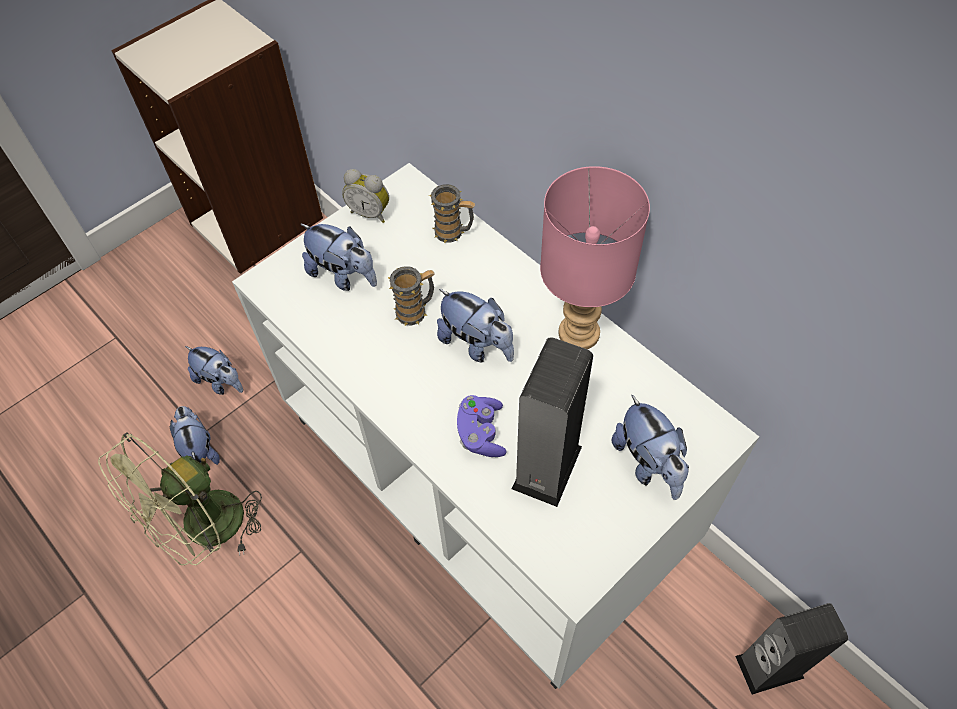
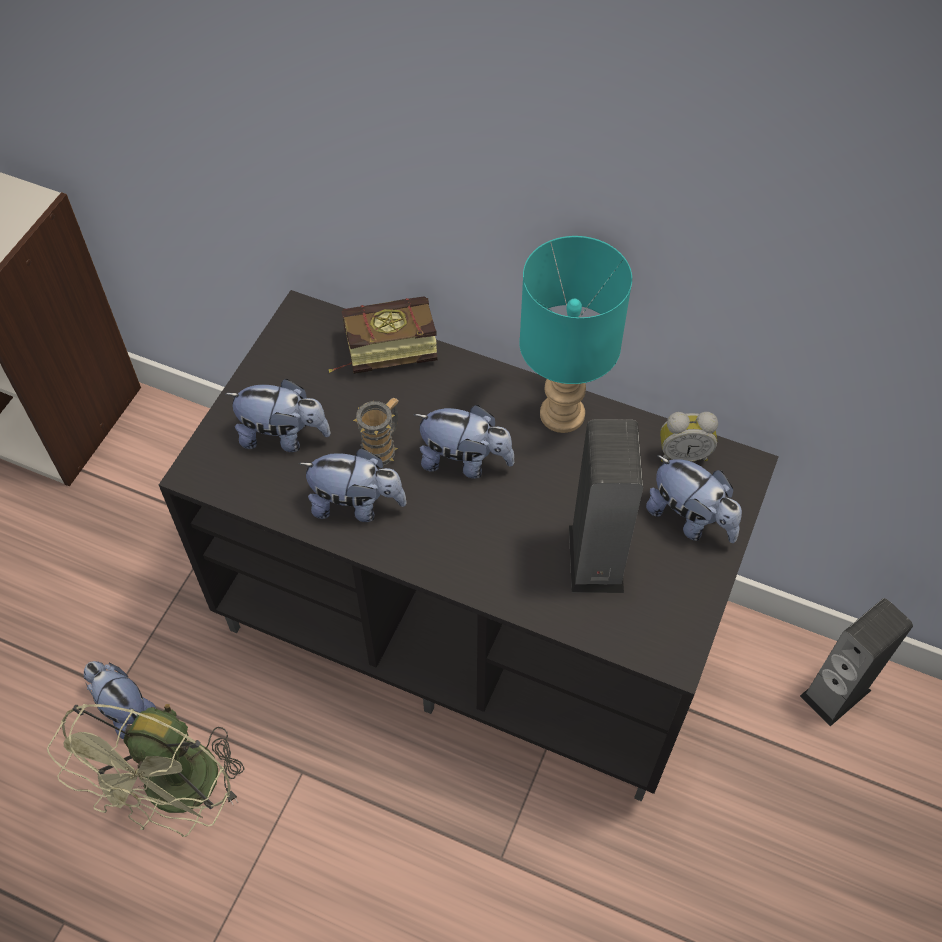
camera: 25 degrees left, 0 degrees up
(221, 382) = (110, 621): plush toy -> plush toy (356, 505)
(370, 212) = (277, 358): alarm clock -> alarm clock (683, 453)
(454, 232) = (380, 351): mug -> book
(481, 433) = (514, 549): purple game controller -> none
(488, 483) = (475, 620): white tv stand -> black tv stand
(579, 331) = (562, 413): pink table lamp -> turquoise table lamp

